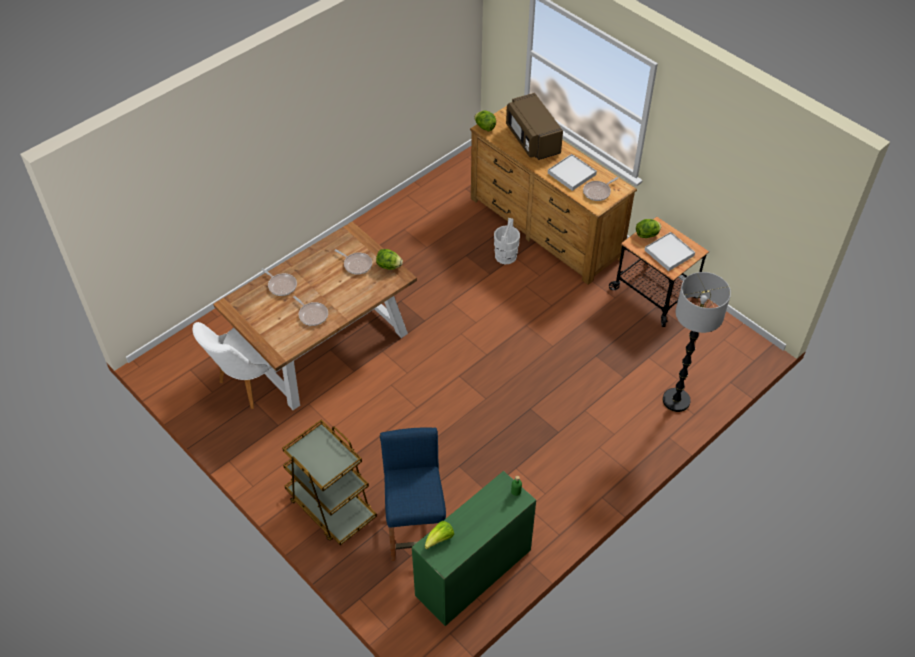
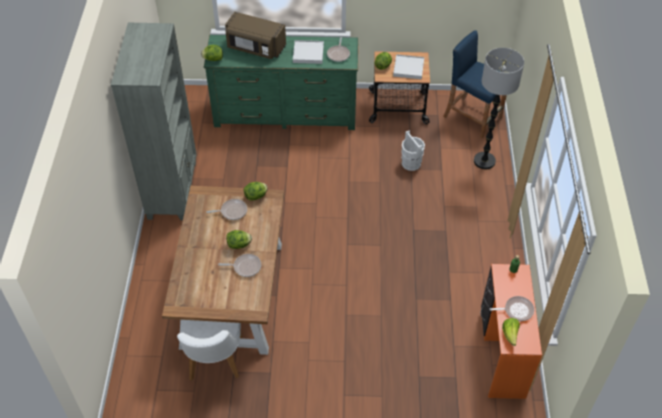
camera: 45 degrees left, 0 degrees up
(281, 285) = (197, 264): frying pan -> frying pan (516, 310)
(329, 294) = (239, 245): none -> lettuce
(331, 507) = (372, 392): brown cart -> none
(379, 227) = (173, 189): none -> grey bookcase
(416, 528) = (438, 358): blue stool -> blue stool (472, 117)
(472, 572) = (501, 353): green desk -> orange desk
(506, 256) = (283, 148): white bucket -> white bucket (411, 163)
(545, 227) = (285, 113): brown dresser -> green dresser

